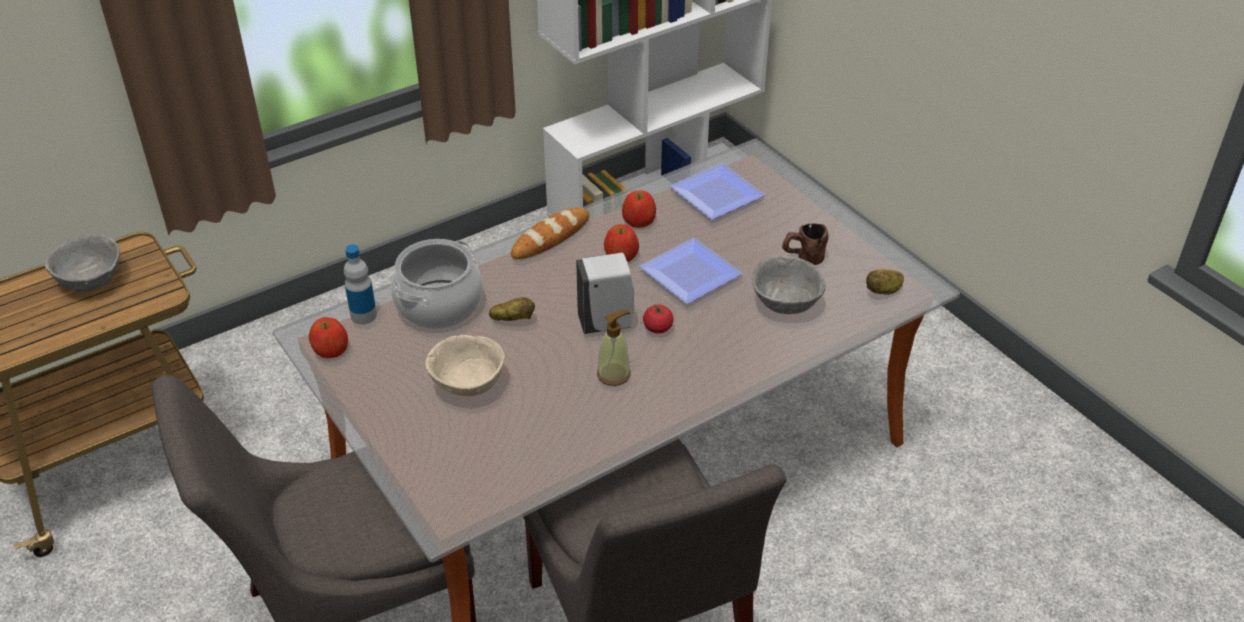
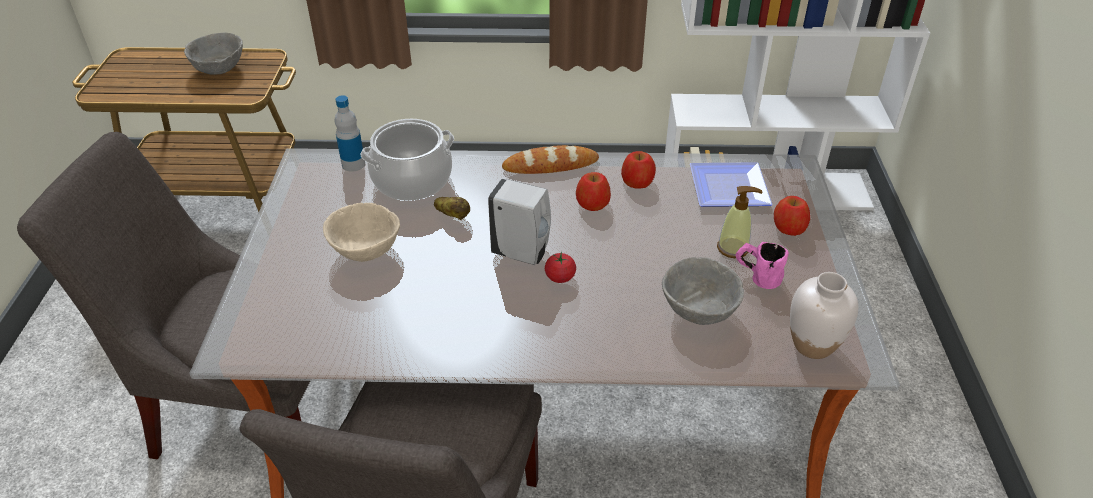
camera: 35 degrees right, 0 degrees up
(330, 349) = (305, 178): apple -> apple (789, 227)
(614, 374) = (483, 298): soap dispenser -> soap dispenser (733, 248)
(694, 274) = (639, 246): plate -> none
(802, 258) = (757, 276): brown mug -> pink mug
(884, 291) = (812, 344): potato -> white vase

